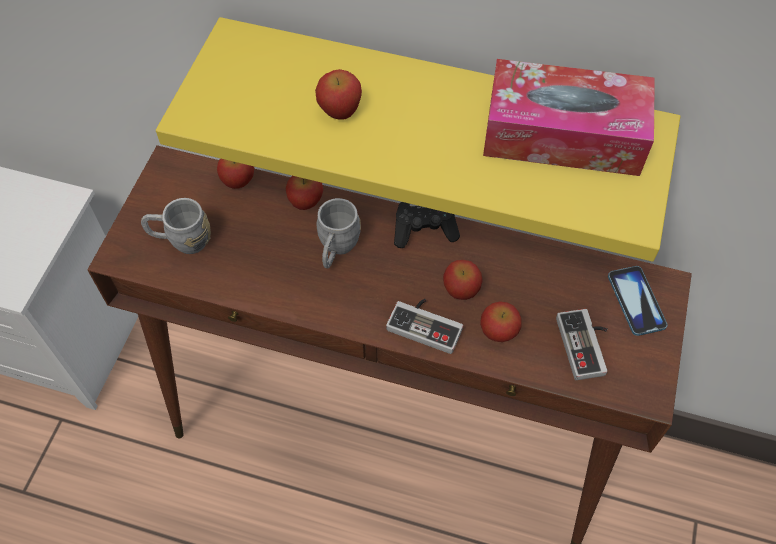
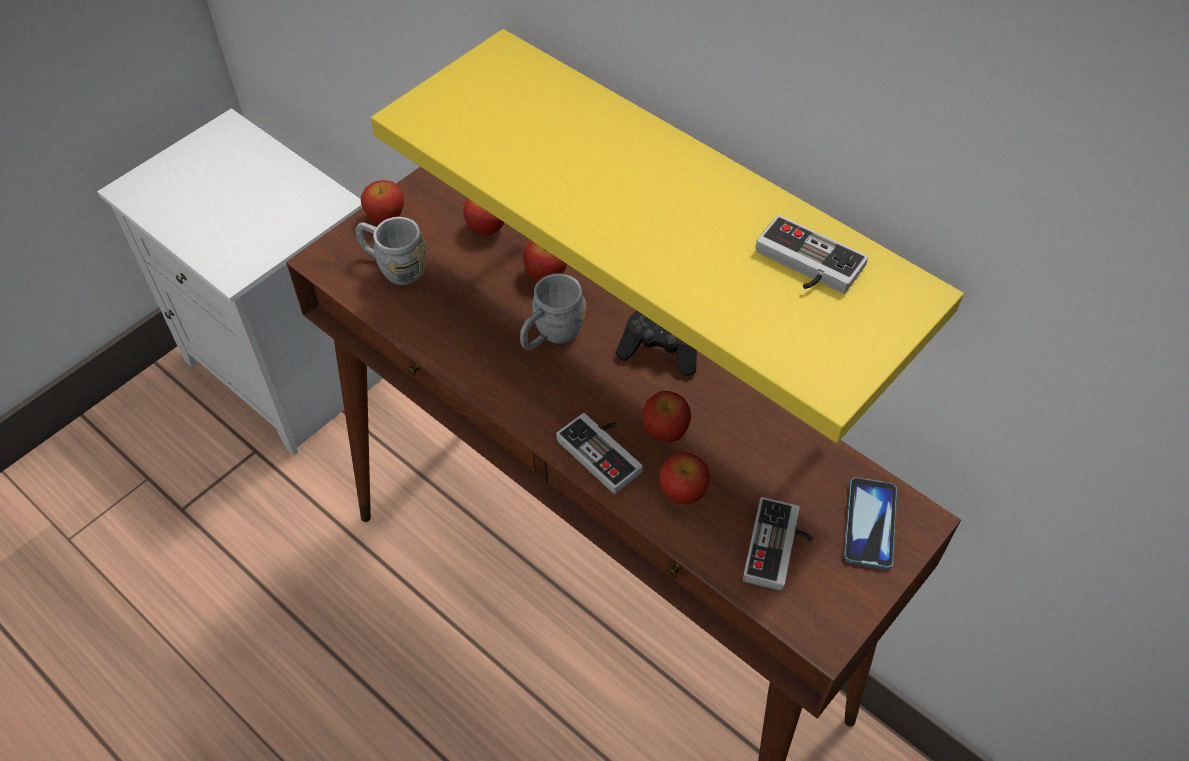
camera: 25 degrees right, 5 degrees down
(339, 110) = (569, 158): apple -> apple (386, 217)
(563, 134) = (804, 265): tissue box -> game controller

